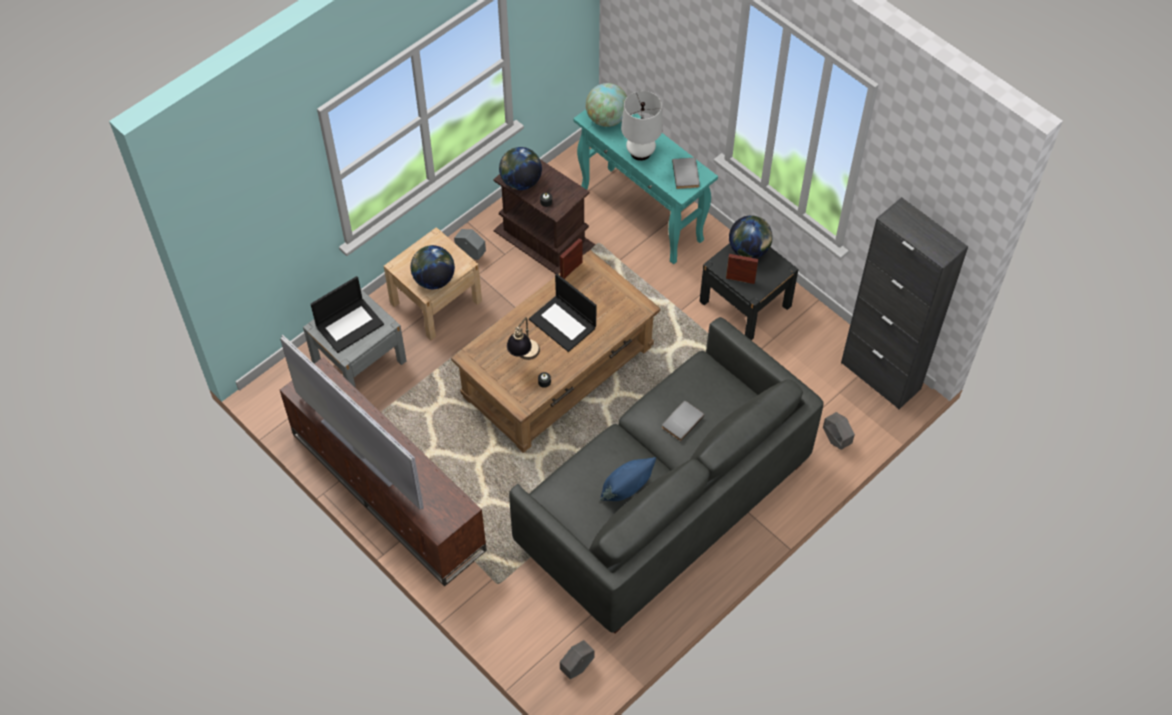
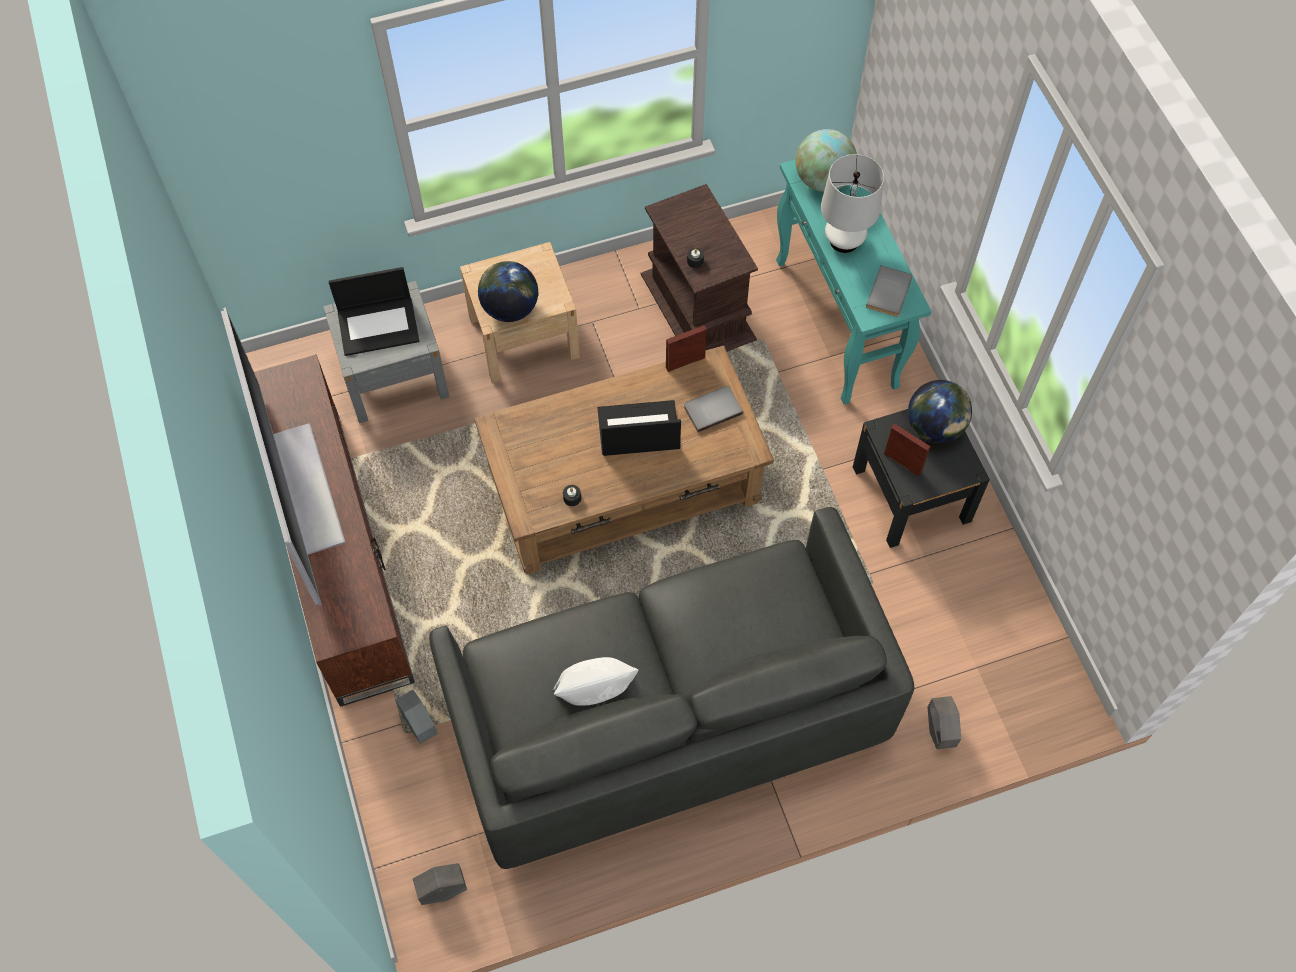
camera: 25 degrees right, 5 degrees up
(471, 254) = (597, 293): grey planter -> grey planter (420, 725)
(521, 182) = (677, 223): globe -> none
(524, 358) = (563, 455): table lamp -> none
(563, 323) = (637, 430): laptop -> laptop turned 105 degrees clockwise
(626, 490) = (594, 692): blue pillow -> white pillow
(681, 421) = (716, 627): grey book -> grey book (712, 409)
(880, 376) = (1045, 668): black cabinet -> none

